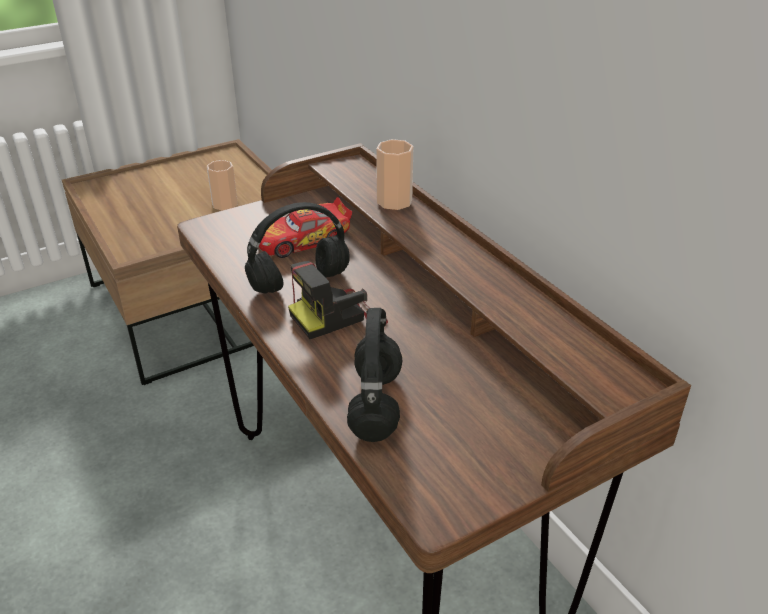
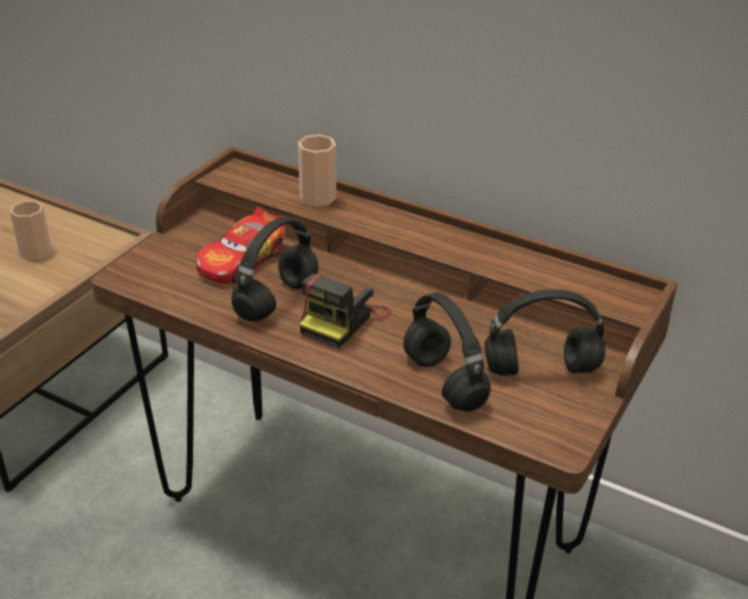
camera: 30 degrees left, 0 degrees up
(486, 427) = (542, 369): none -> black headphones

